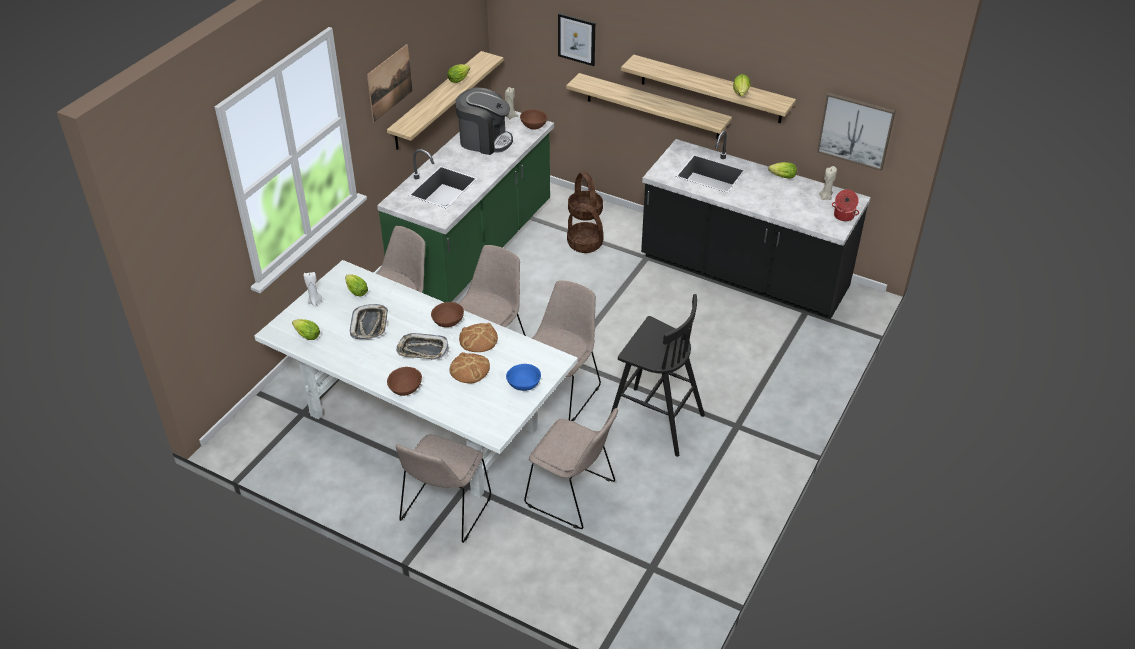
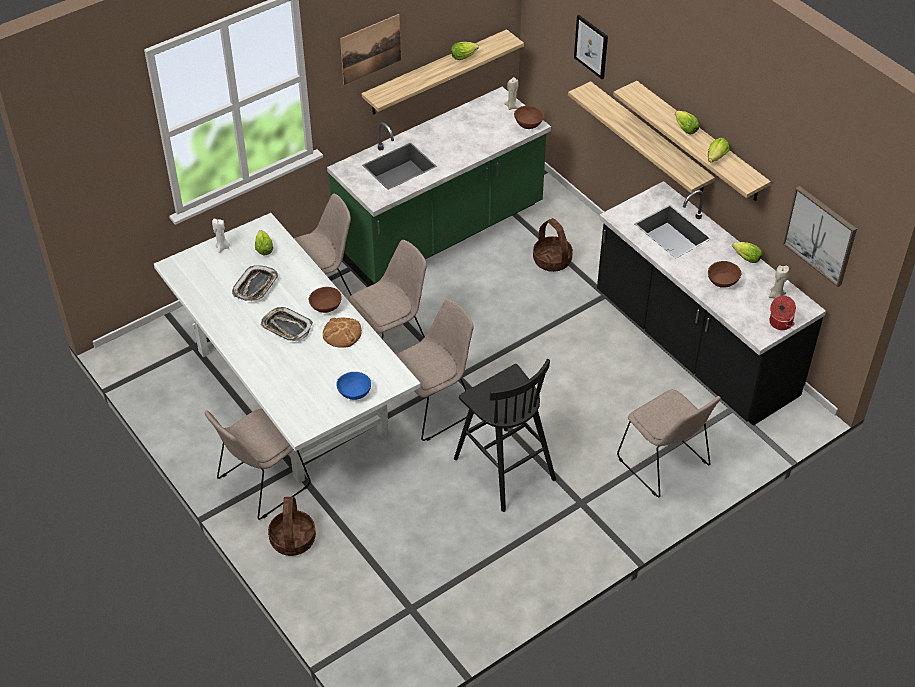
camera: 25 degrees right, 5 degrees up
(306, 335) = (196, 278): lettuce -> lettuce (684, 128)
(405, 388) = (250, 359): brown bowl -> brown bowl (723, 281)
(469, 369) = (316, 360): bread -> none
(484, 140) = (469, 127): coffee machine -> none
(573, 495) = (382, 512): beige chair -> beige chair (665, 464)
(585, 212) = (574, 225): basket -> basket (293, 539)

